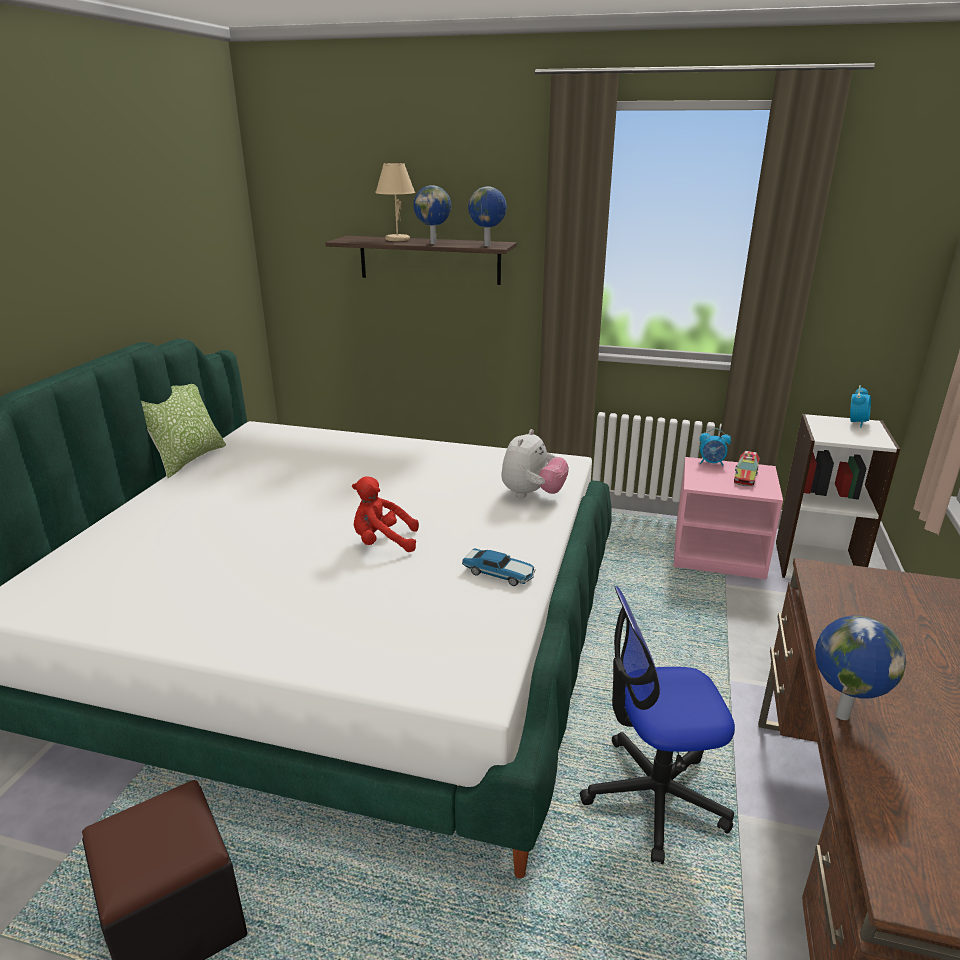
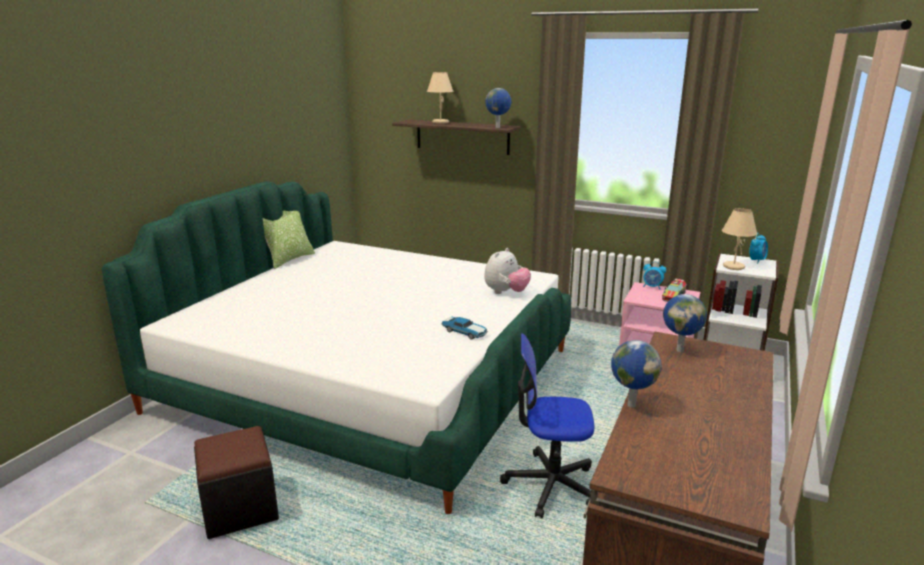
camera: 10 degrees right, 5 degrees down
(383, 542) = (397, 311): red plush toy -> none
(433, 243) = (462, 125): globe -> globe (680, 350)
(833, 435) = (733, 267): none -> beige table lamp

